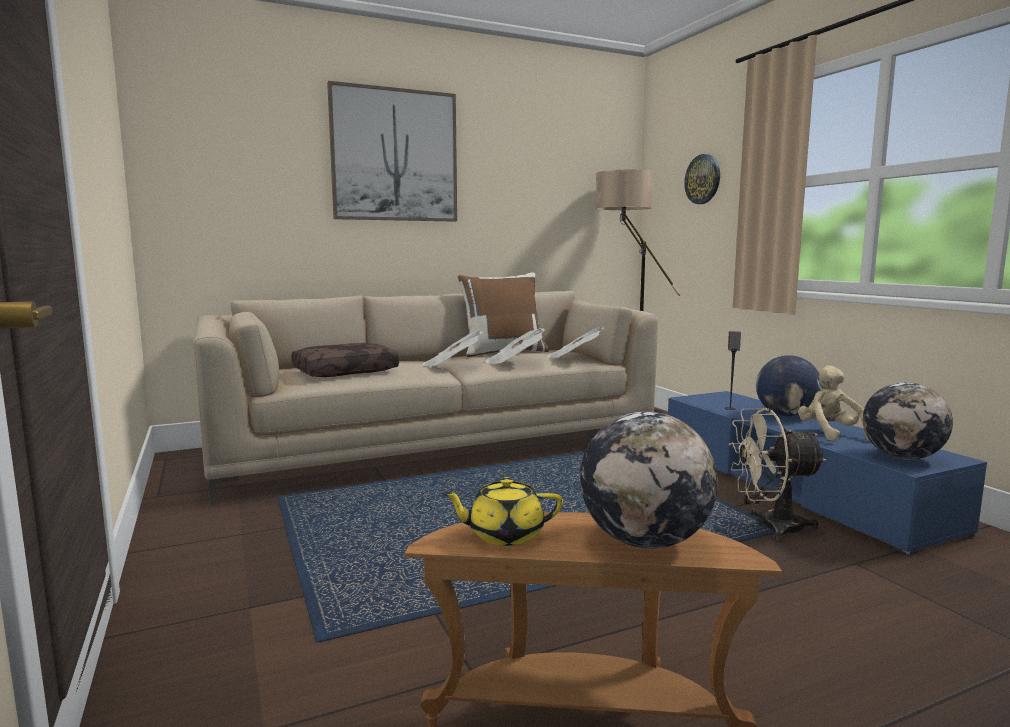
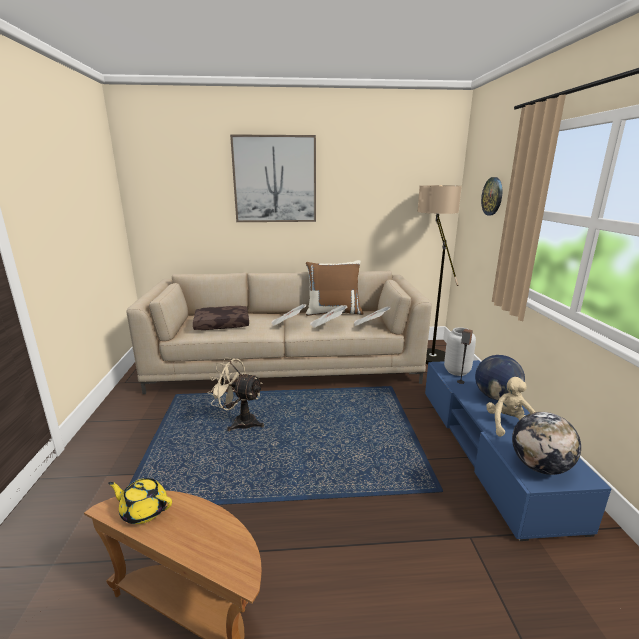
camera: 20 degrees right, 10 degrees up
(645, 541) = (207, 542): globe -> none
(713, 401) = (456, 371): none -> grey vase
(770, 527) = (437, 485): beige fan -> beige fan (239, 422)

